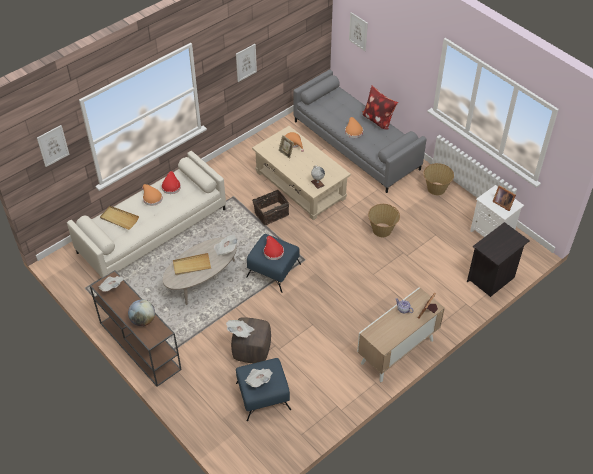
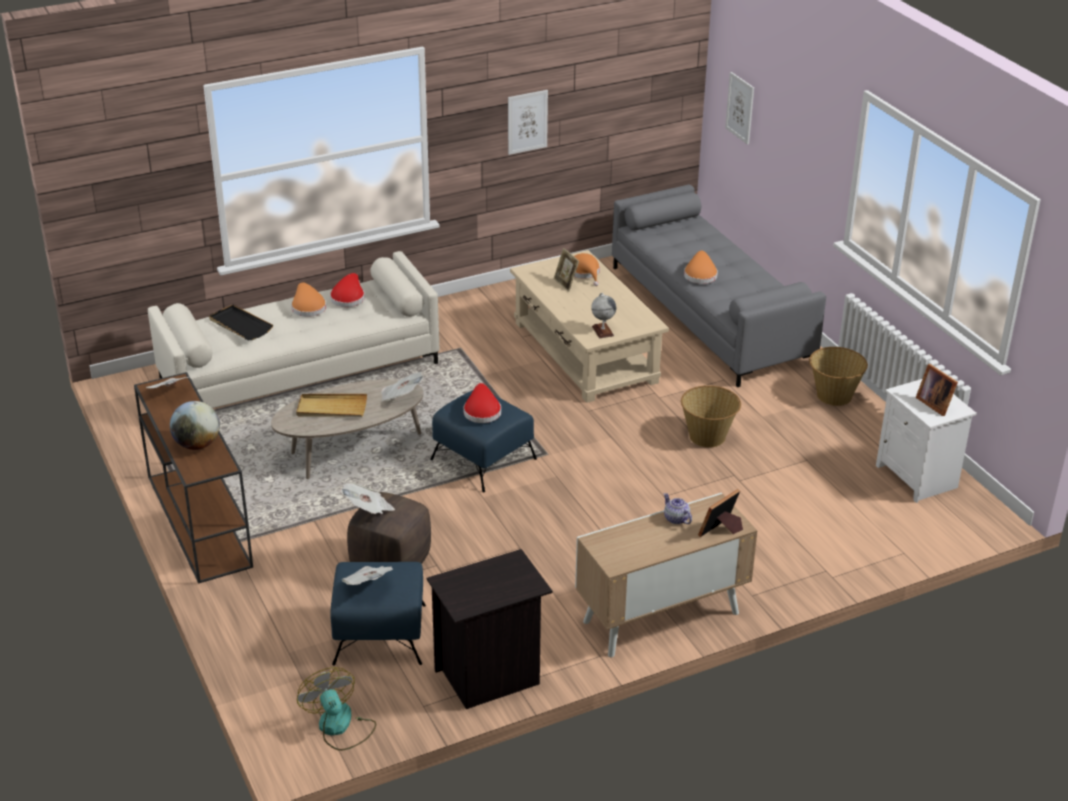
camera: 15 degrees right, 15 degrees down
(53, 145) = (145, 156): picture -> none
(119, 218) = (240, 325): beige tray -> black tray
(265, 458) = (339, 727): none -> fan
(271, 213) = (515, 381): basket -> none
(378, 119) = (752, 267): pillow -> none
(491, 279) = (891, 543): black nightstand -> black nightstand (489, 677)

